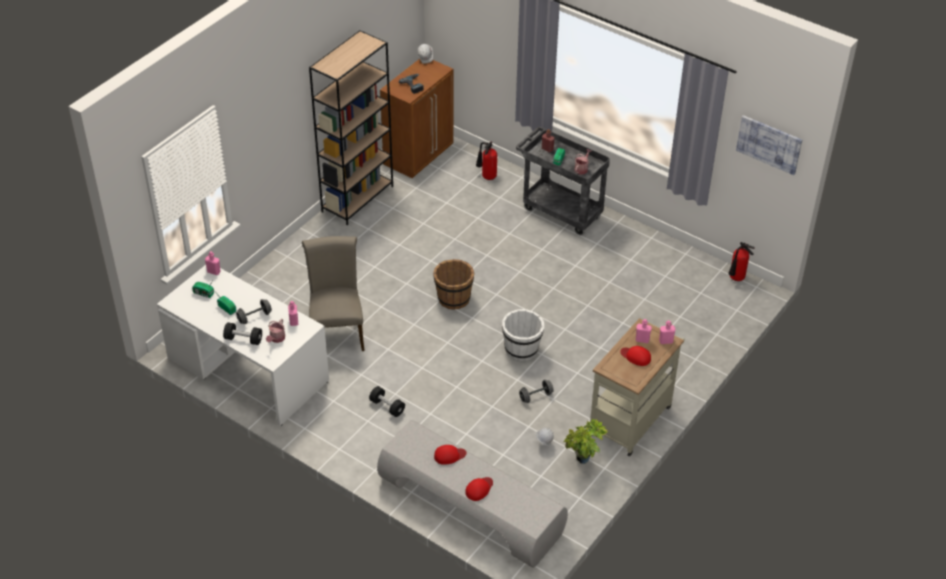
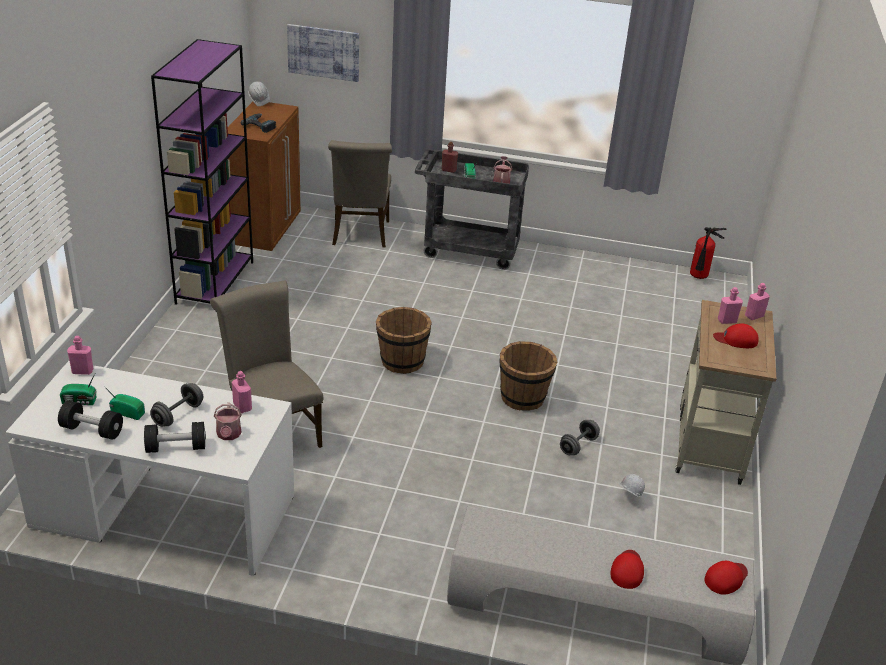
camera: 25 degrees left, 10 degrees down
(357, 198) = (215, 282): beige bookcase -> purple bookcase
(387, 406) = (395, 508): black dumbbell -> black dumbbell (92, 430)
(449, 455) = (554, 536): red cap -> red cap (726, 578)
(486, 177) = (360, 235): fire extinguisher -> beige chair
(522, 349) = (523, 397): white bucket -> brown bucket
(583, 462) = (692, 507): potted plant -> none
(769, 144) = (741, 88): picture -> picture (323, 52)

